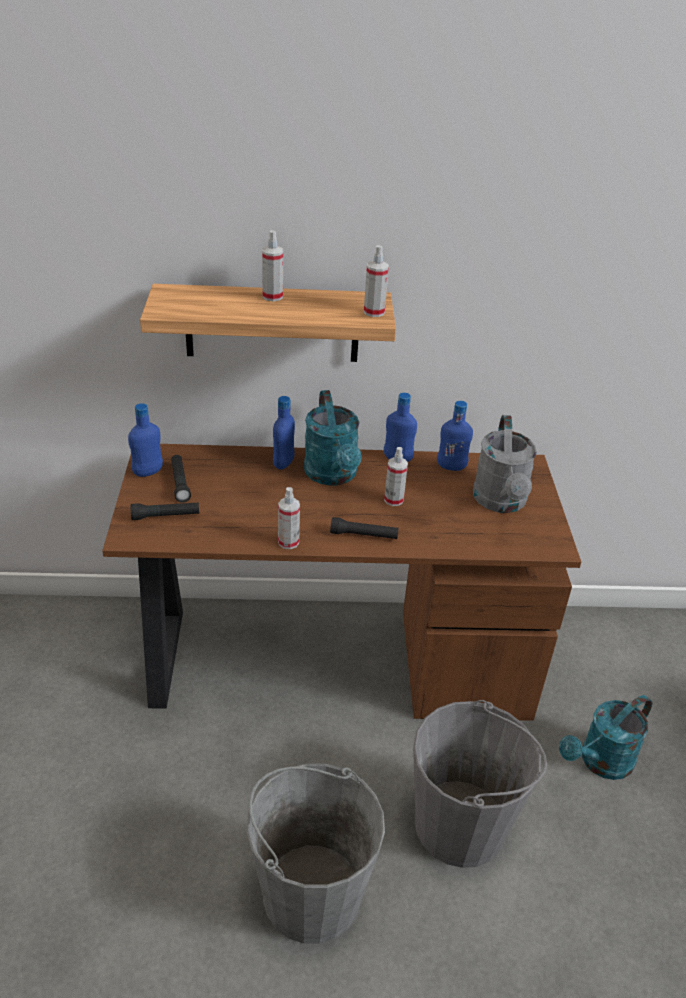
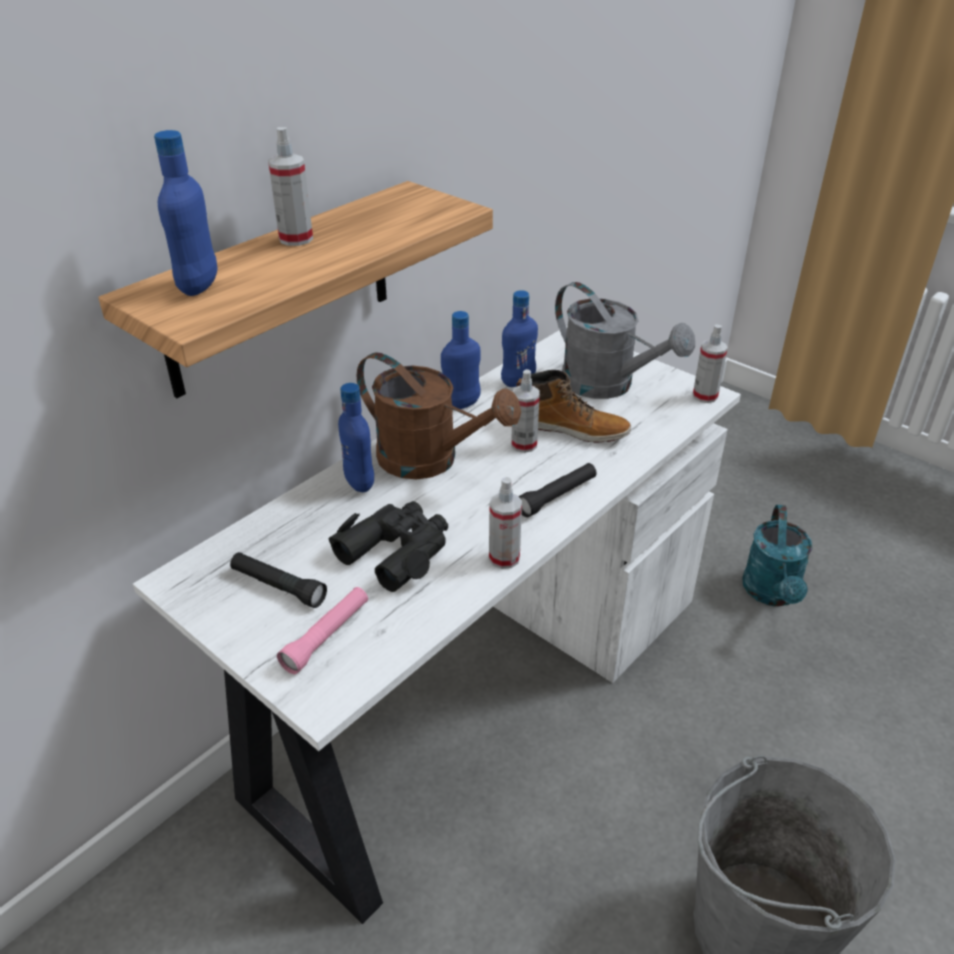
camera: 45 degrees left, 0 degrees up
(148, 472) = (215, 604): blue bottle -> blue bottle (199, 286)
(165, 516) = (326, 636): black flashlight -> pink flashlight
(248, 504) = (396, 551): none -> black binoculars
(332, 659) = (475, 692): brown desk -> white desk
(333, 476) = (430, 460): turquoise watering can -> brown watering can
(374, 312) = (438, 204): spray bottle -> spray bottle (705, 396)
(436, 510) = (572, 428): none -> boot
(461, 825) = (765, 739): grey bucket -> none

